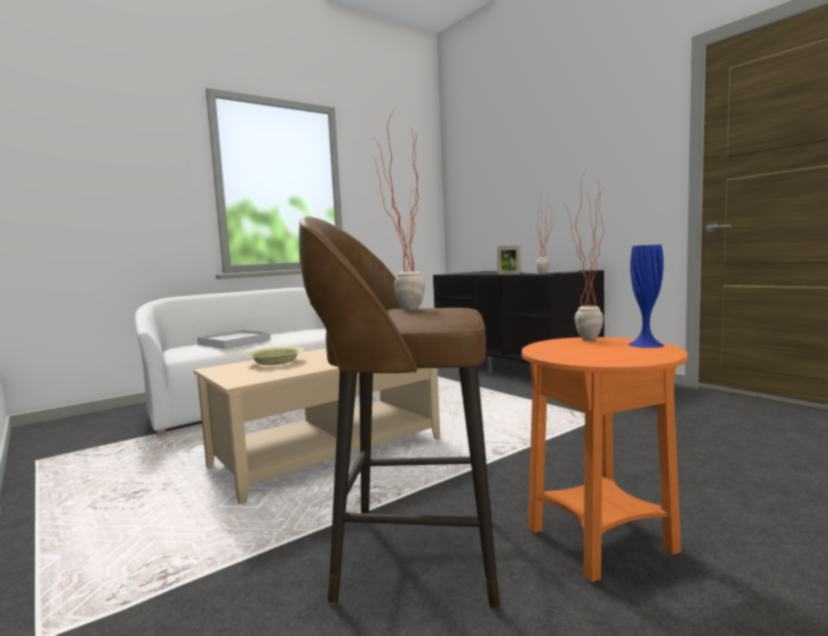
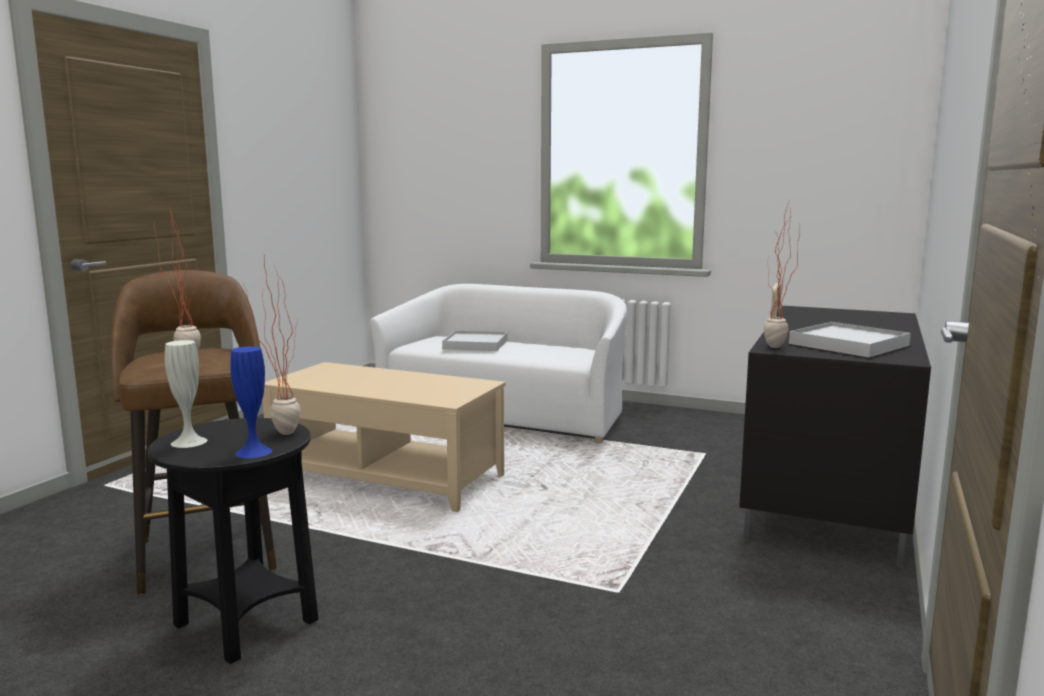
camera: 60 degrees right, 5 degrees up
(276, 362) = (358, 374): yellow bowl -> none
(600, 541) = (245, 624): orange side table -> black side table
(602, 357) = (189, 442): none -> white vase

